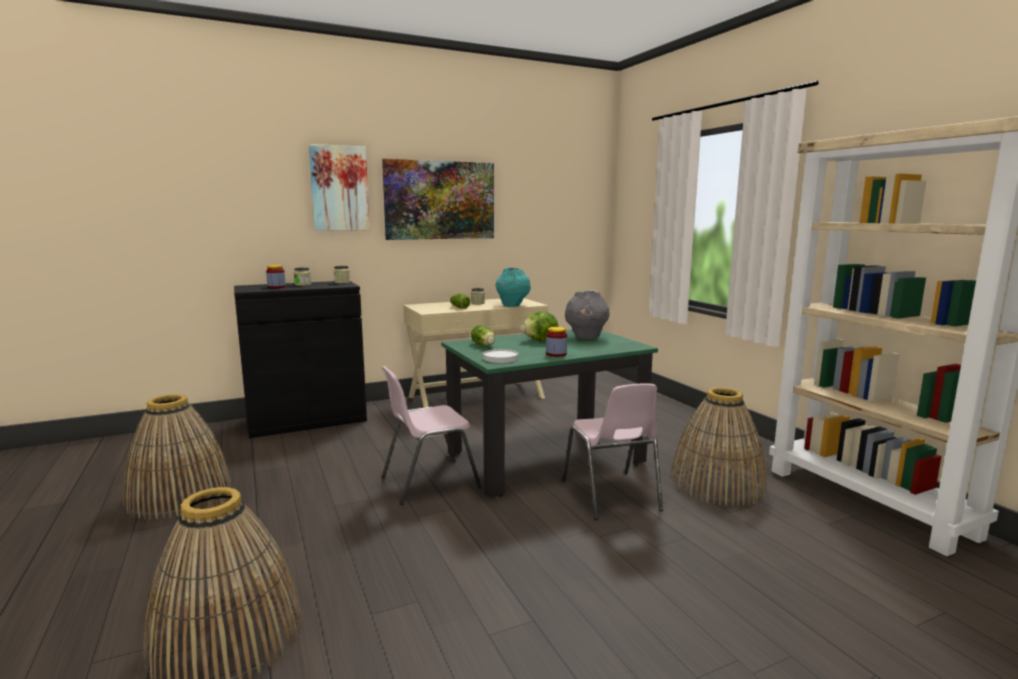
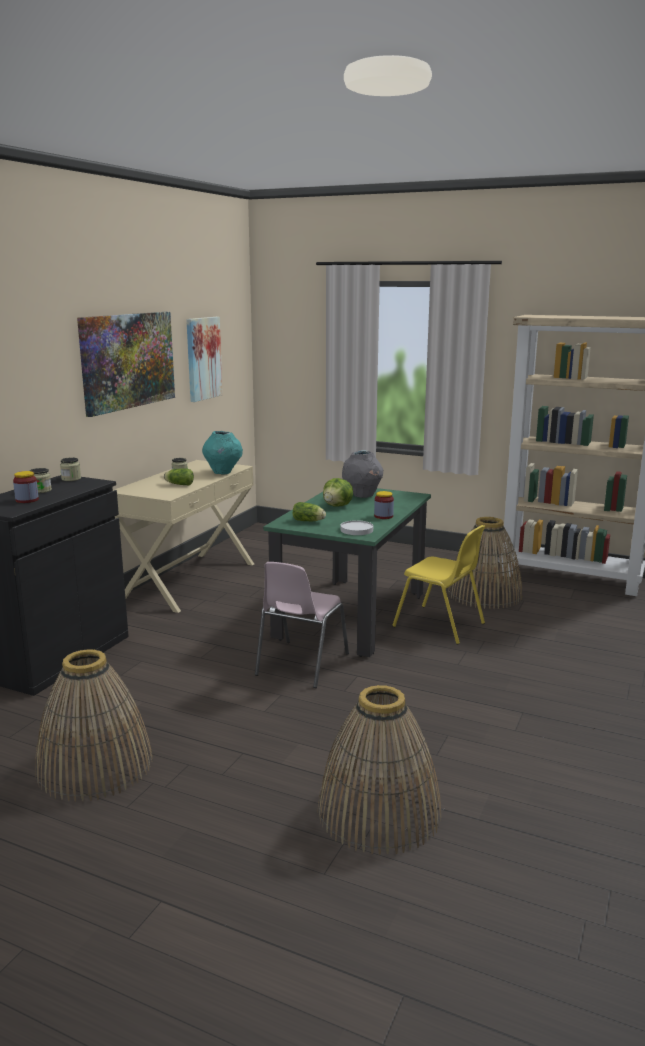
camera: 40 degrees left, 5 degrees up
(339, 188) = (41, 360): picture -> picture (203, 358)
(611, 495) = (440, 625): pink chair -> yellow chair

